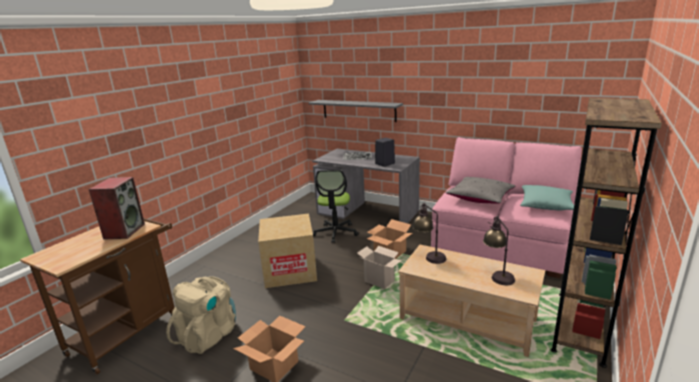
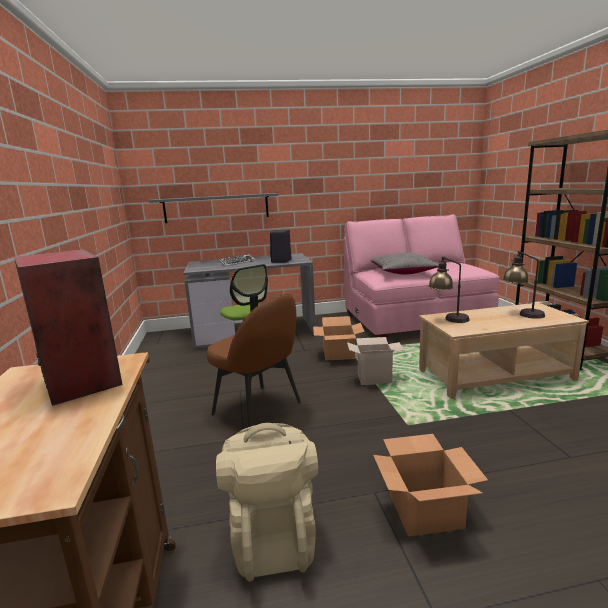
camera: 40 degrees left, 5 degrees down
(290, 271) = (259, 409): cardboard box -> brown chair
(546, 205) = (459, 266): turquoise pillow -> none

